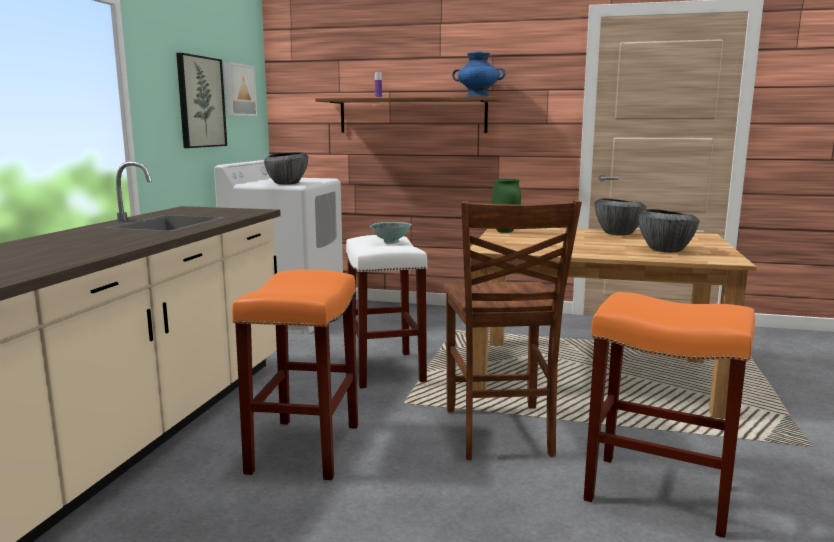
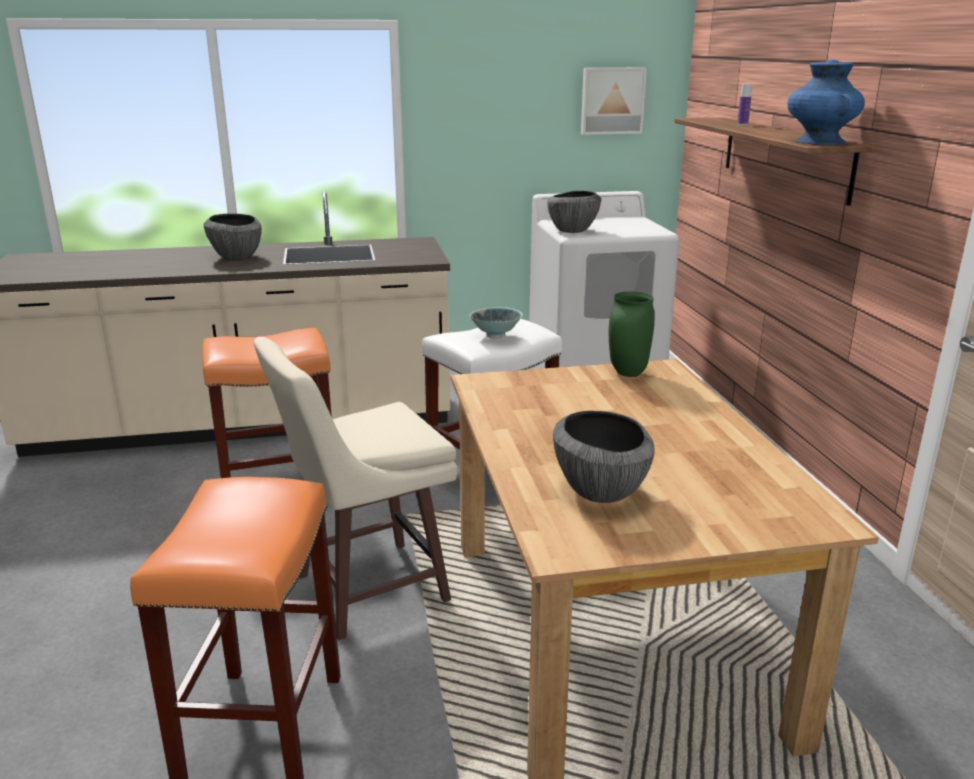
camera: 65 degrees right, 10 degrees up
(200, 102) = (527, 120): picture -> none
(499, 433) = (367, 589): brown chair -> beige stool
(618, 234) = (722, 445): bowl -> bowl (236, 257)

